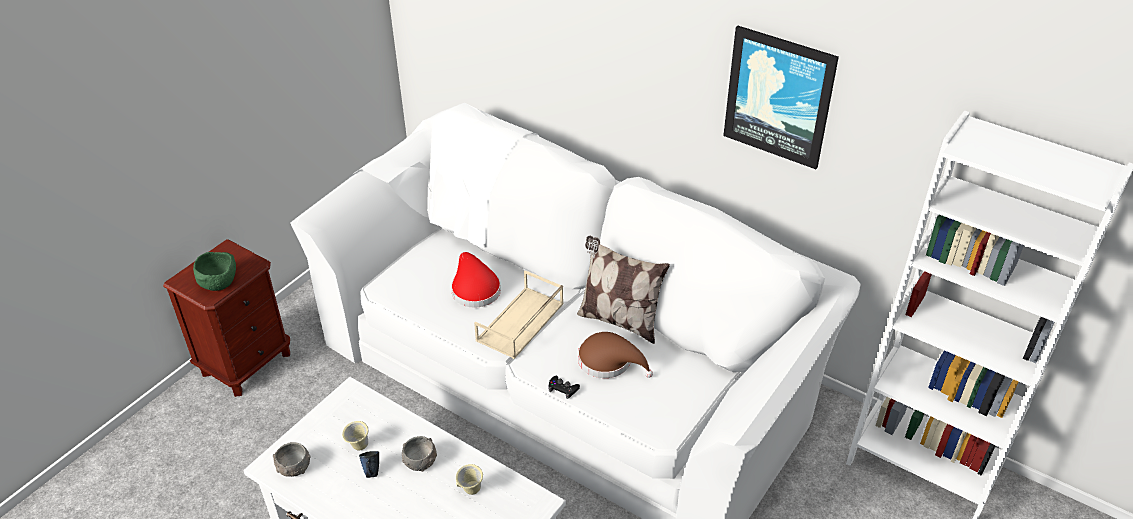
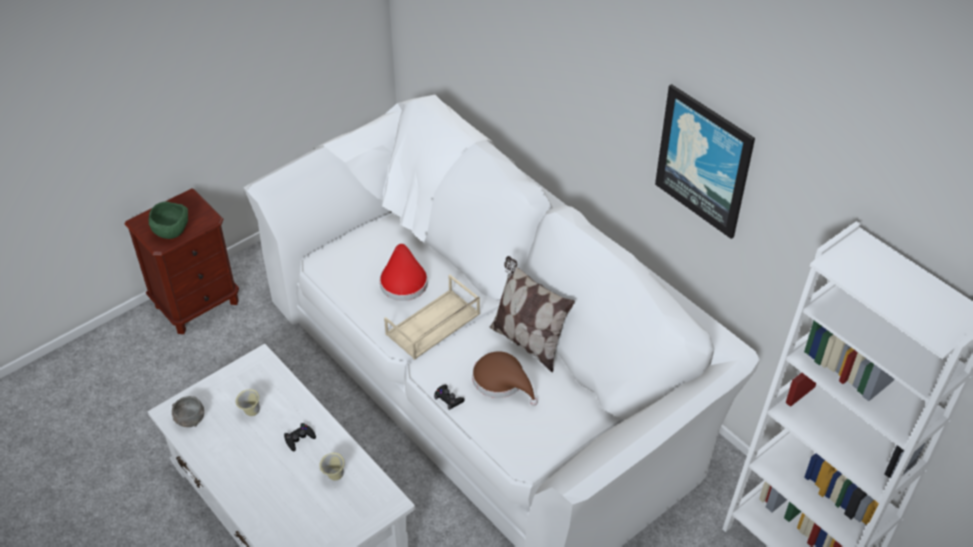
camera: 15 degrees right, 5 degrees up
(371, 471) = (254, 438): blue mug -> none
(420, 461) = (299, 438): grey bowl -> black game controller

